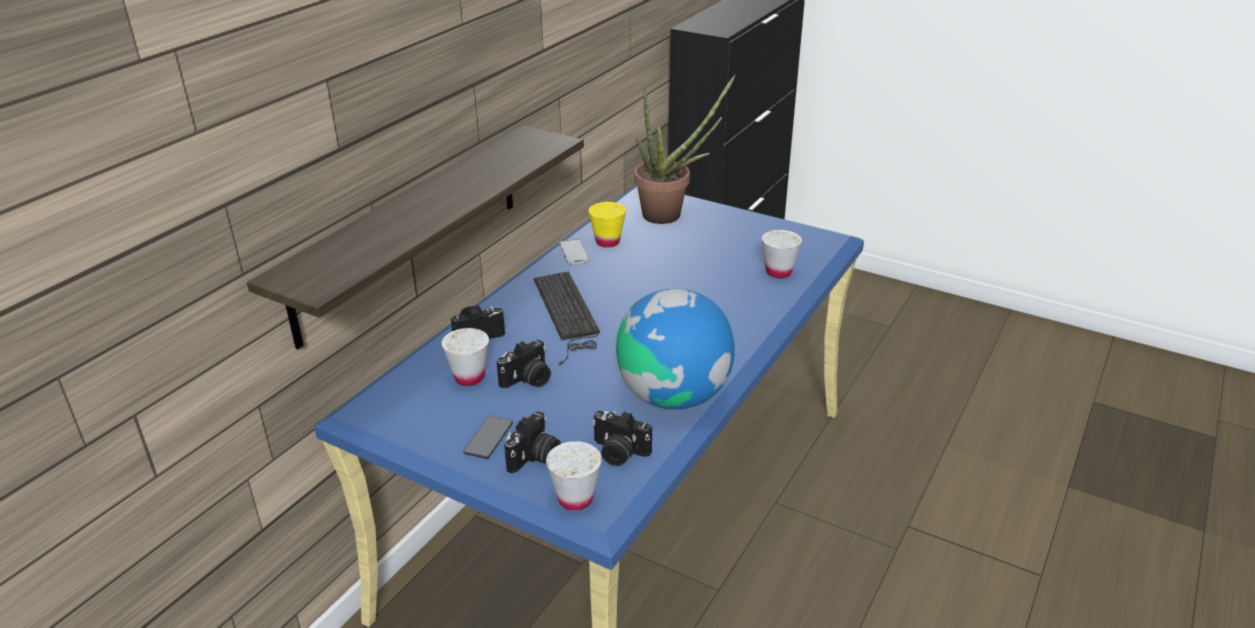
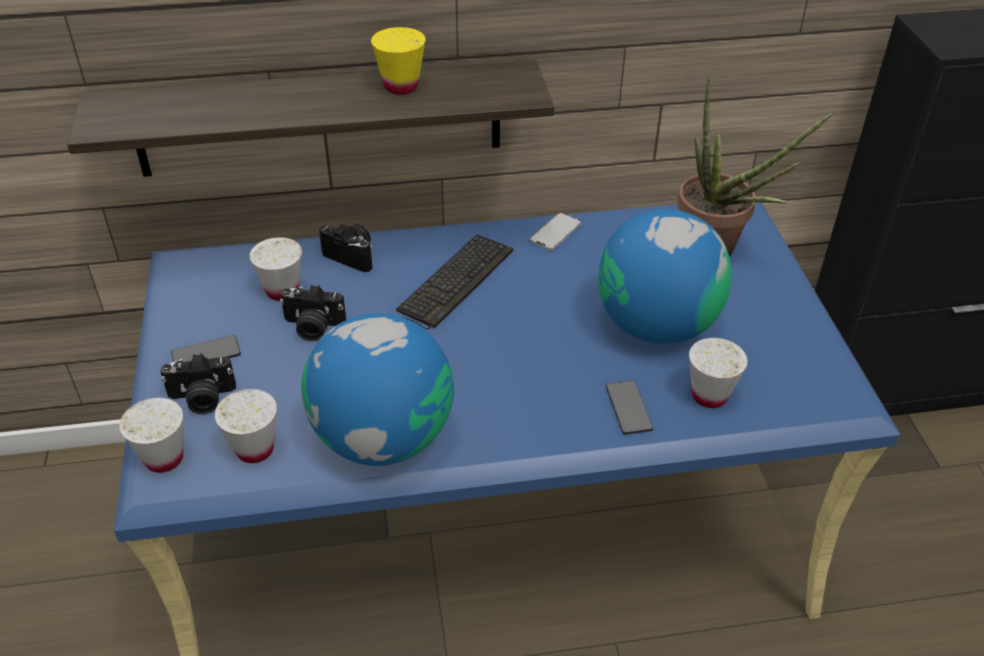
camera: 50 degrees right, 10 degrees up
(607, 242) = (604, 242): yellow cup -> yellow cup (401, 86)
(618, 453) = (255, 449): camera -> white cup
(702, 260) = (656, 324): none -> globe
(757, 300) = (628, 408): none -> phone

